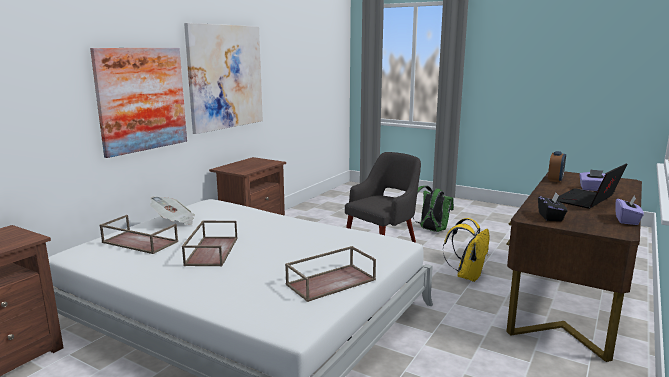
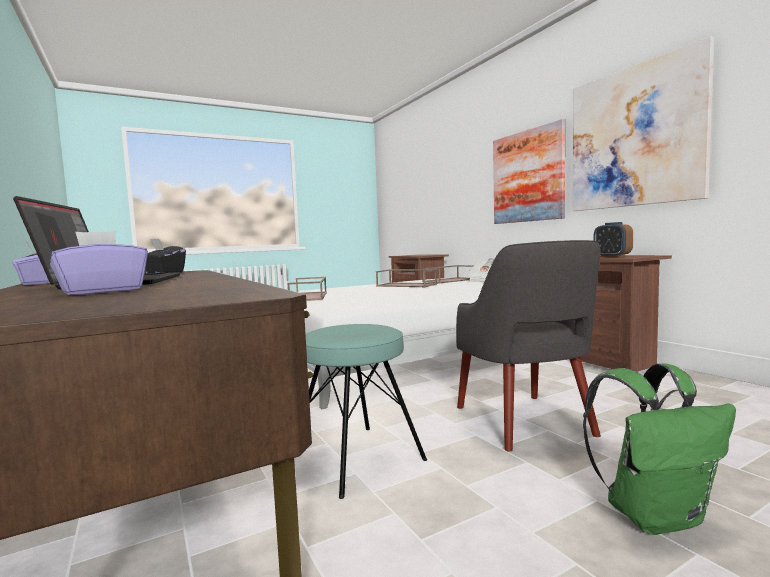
camera: 120 degrees right, 10 degrees down
(467, 275) = (356, 458): yellow backpack -> turquoise stool
(555, 180) = (228, 286): alarm clock -> alarm clock (612, 256)

